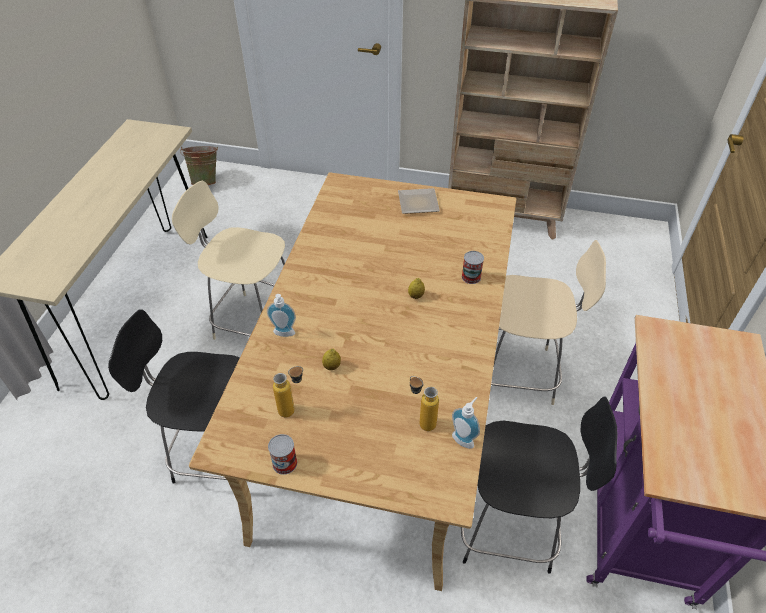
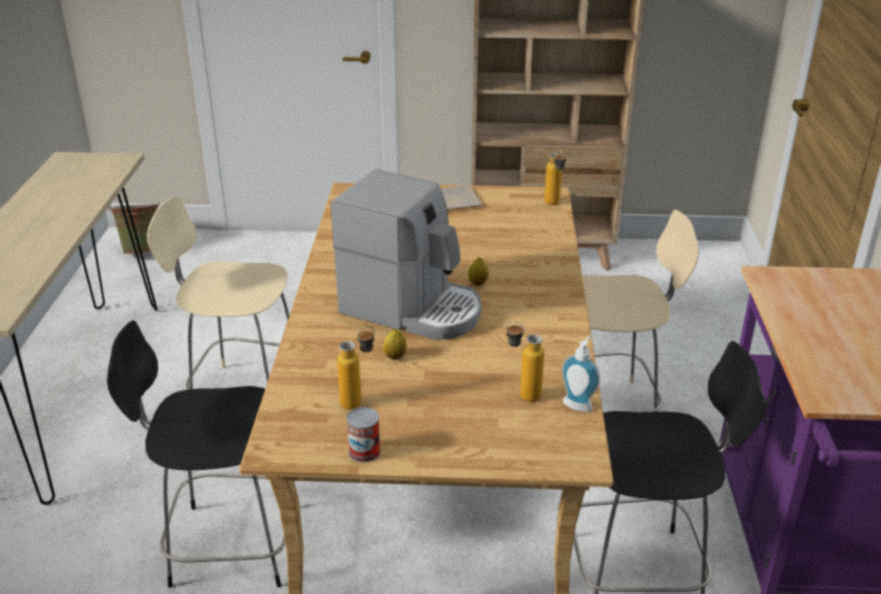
camera: 10 degrees left, 15 degrees down
(283, 334) = (324, 334): soap dispenser -> none
(357, 317) = (412, 309): none -> coffee machine
(471, 277) = (538, 261): can -> none
(499, 216) = (554, 205): none -> bottle

